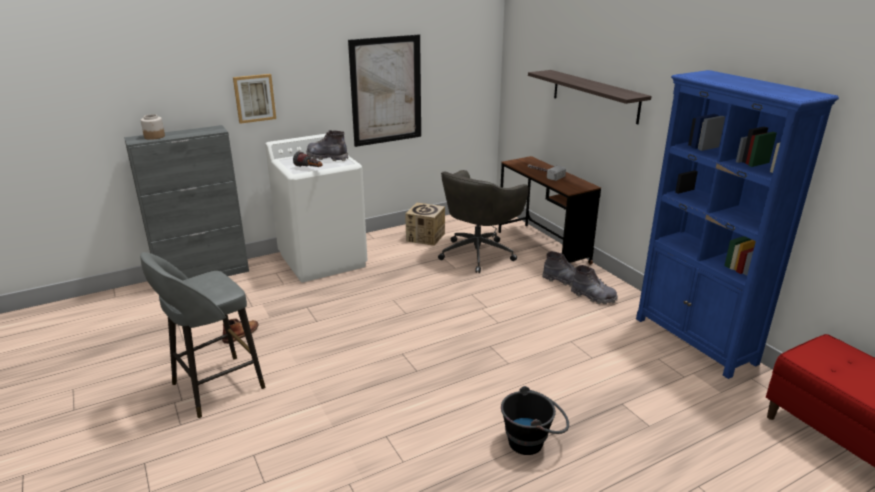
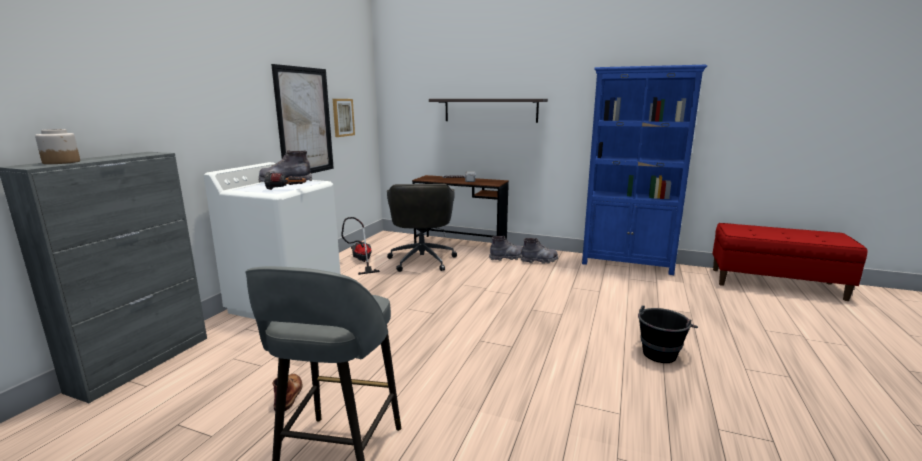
camera: 40 degrees left, 10 degrees down
(254, 98) = (184, 119): picture -> picture (343, 117)
(425, 237) = (361, 261): cardboard box -> vacuum cleaner

